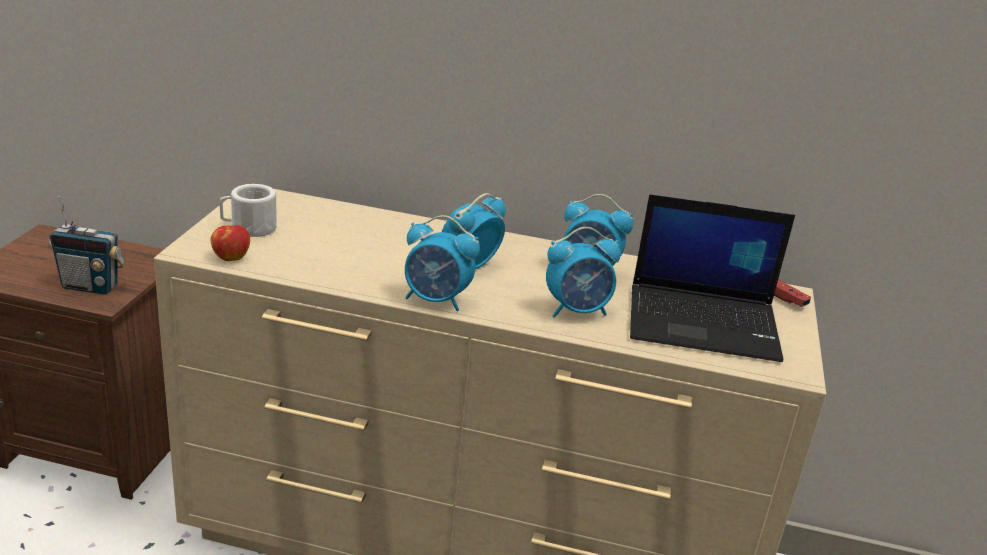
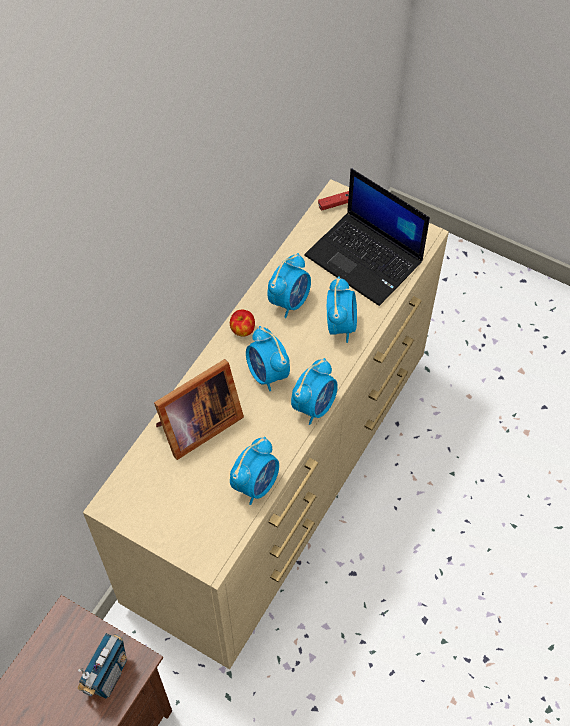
camera: 70 degrees left, 30 degrees up
(231, 257) = (227, 533): apple -> apple (242, 330)
(248, 228) = (177, 516): white mug -> none
(304, 270) = (256, 484): none -> alarm clock
(373, 229) = (196, 426): none -> picture frame
(704, 322) = (365, 259): laptop -> laptop turned 105 degrees clockwise

